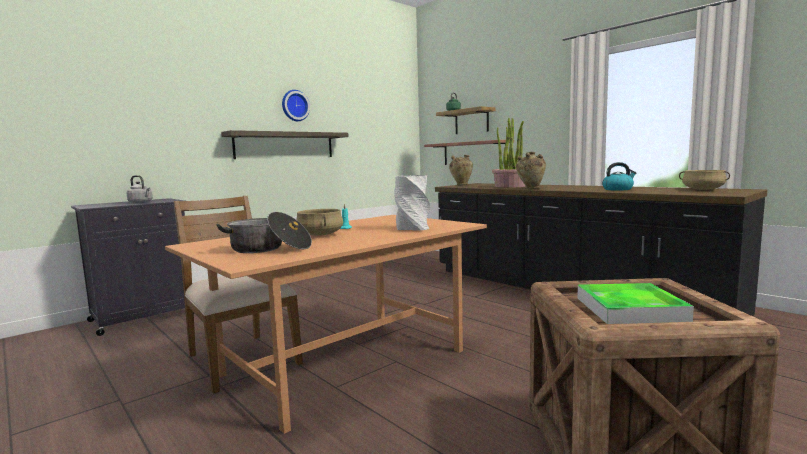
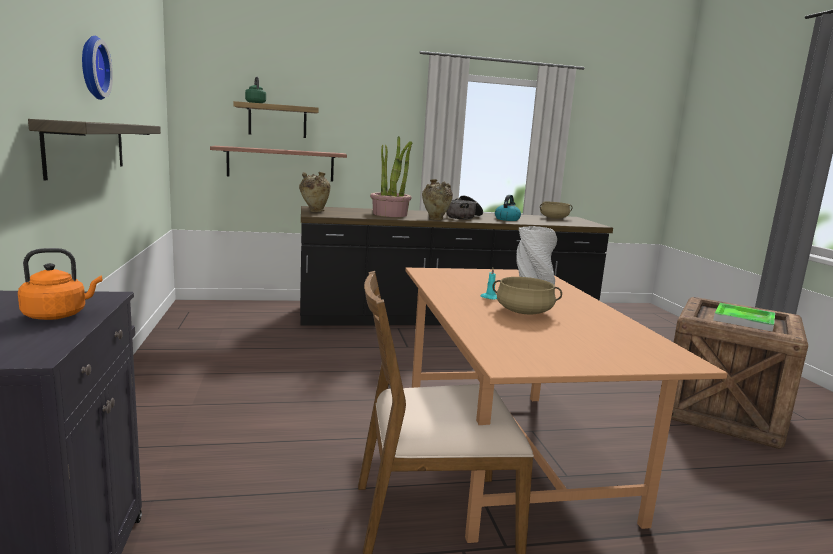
camera: 60 degrees left, 5 degrees up
(141, 202) = (58, 315): grey kettle -> orange kettle
(269, 249) = (597, 341): cooking pot -> cooking pot (464, 217)

